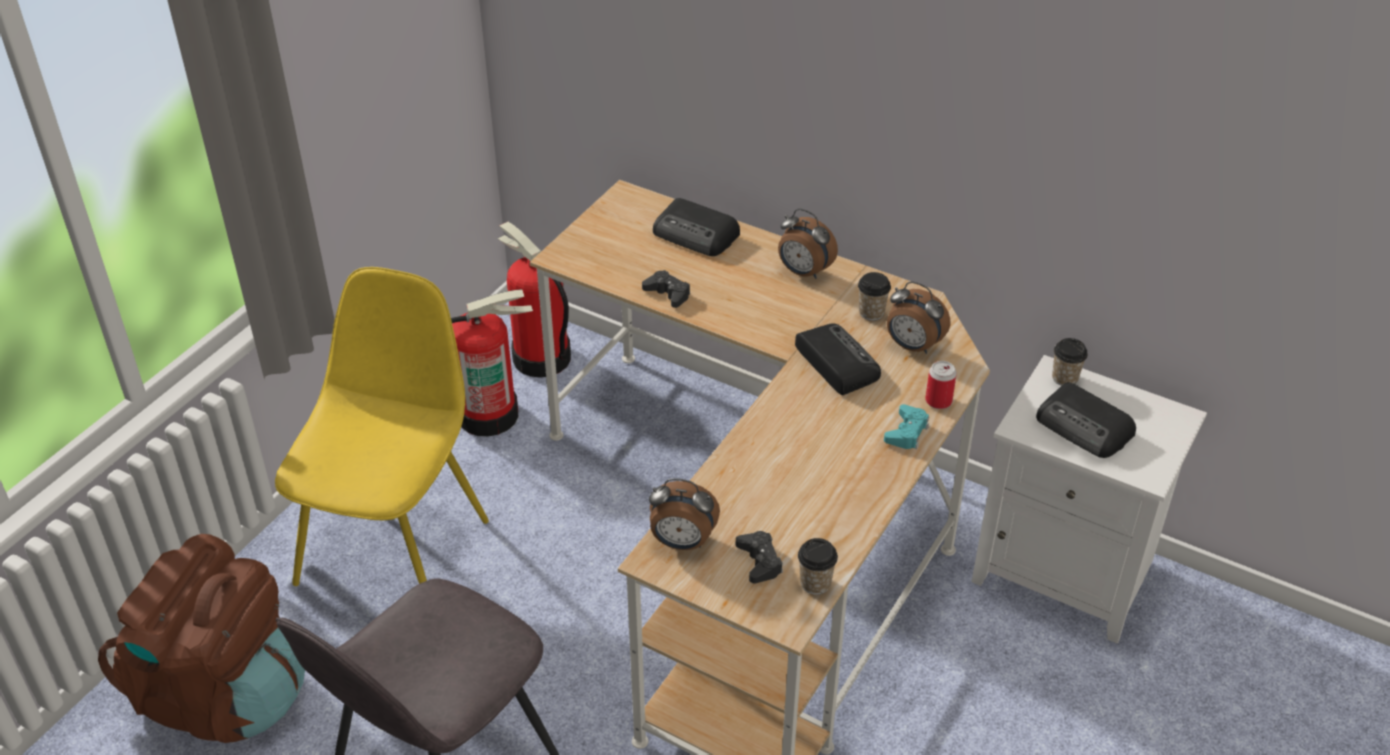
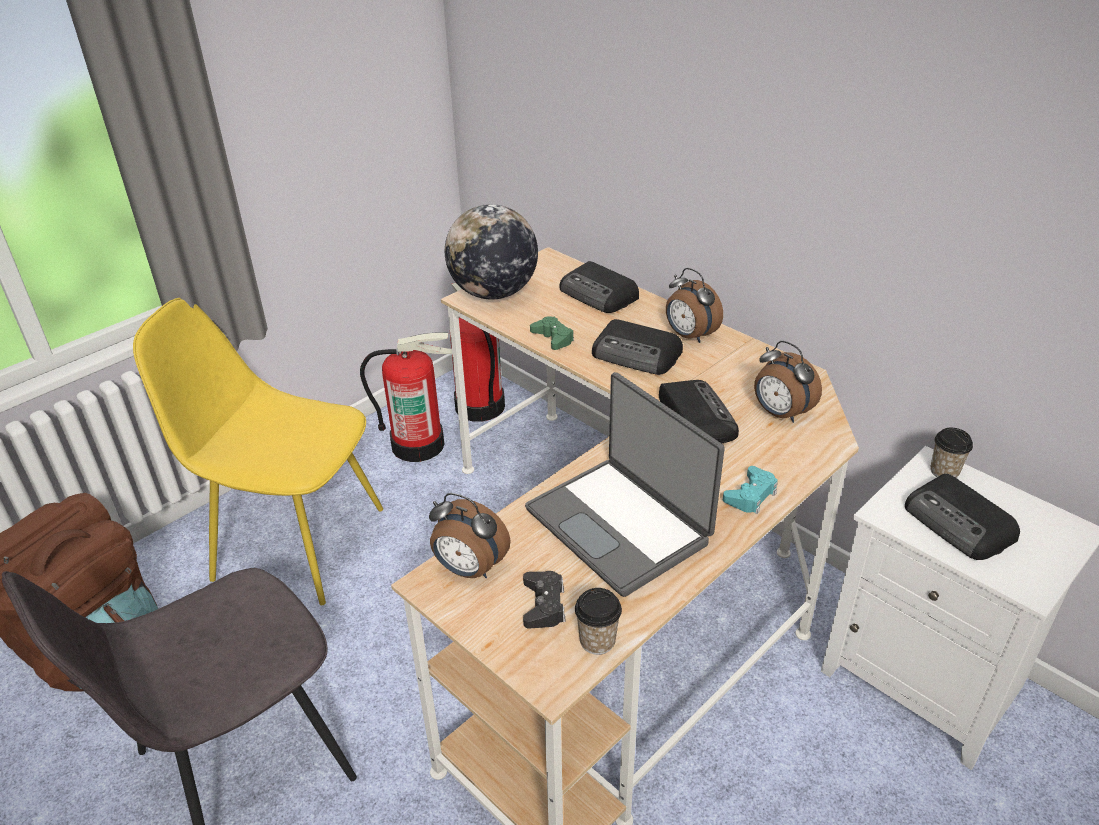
camera: 15 degrees right, 5 degrees down
(395, 548) = (295, 542): yellow chair -> yellow chair turned 105 degrees counterclockwise
(584, 247) = (494, 293): none -> globe
(668, 293) = (553, 338): black game controller -> green game controller
(759, 301) = (637, 355): none -> radio
(800, 479) = (620, 525): none -> laptop
(871, 313) = (746, 378): cup -> none
(938, 401) = (794, 469): can -> none

